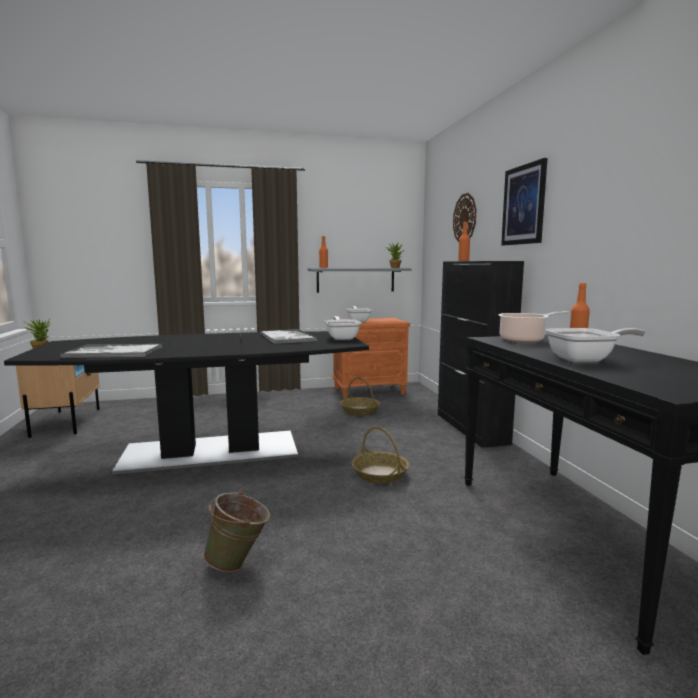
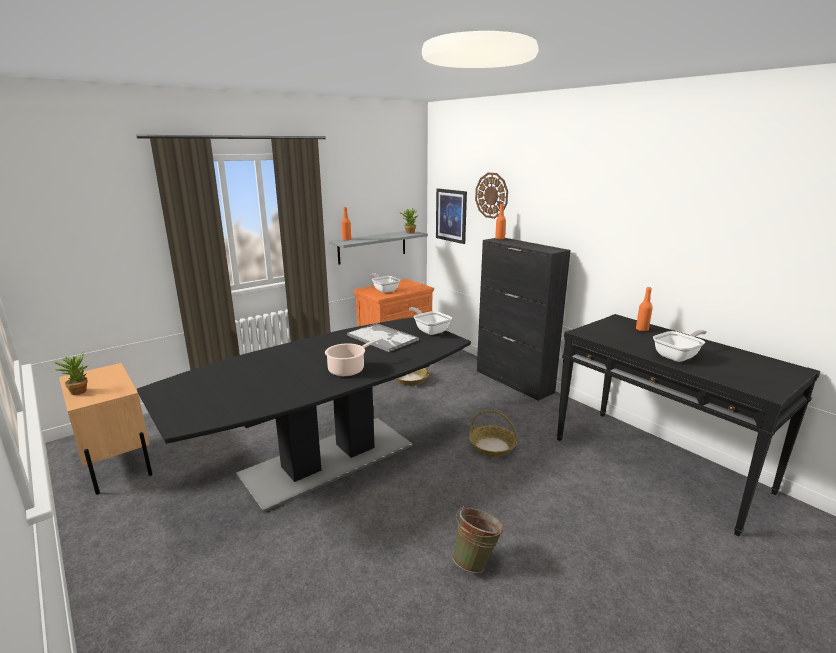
camera: 25 degrees left, 10 degrees up
(113, 352) = (261, 398): tray -> none
(524, 205) = (569, 202): picture -> picture (451, 215)
(524, 340) = (606, 330): cooking pot -> cooking pot (348, 369)

